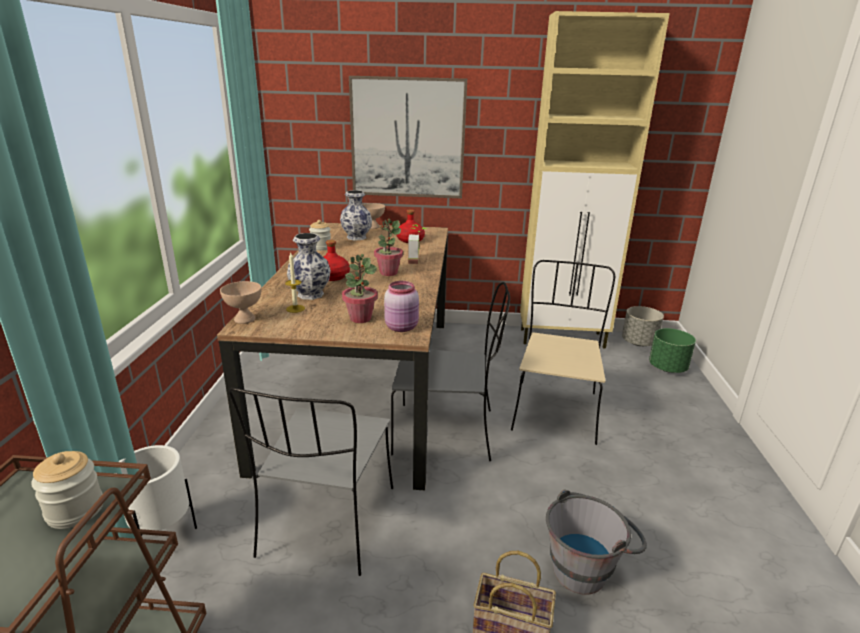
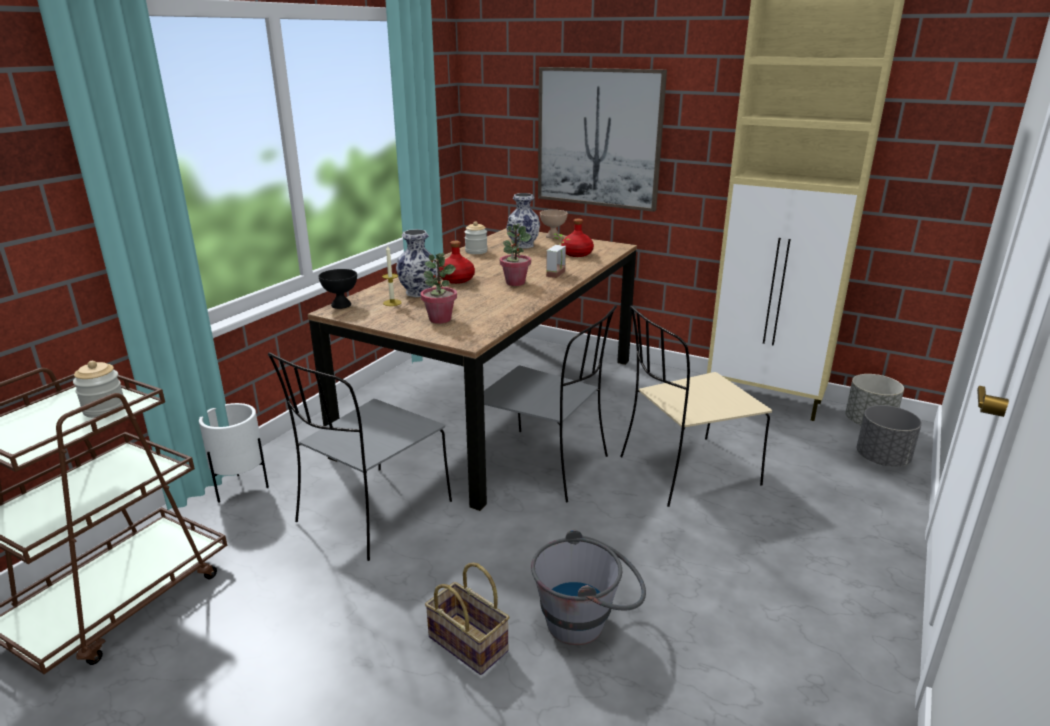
camera: 25 degrees right, 0 degrees up
(245, 319) = (342, 305): beige bowl -> black bowl
(402, 327) = (469, 333): pink jar -> none
(555, 409) = (685, 471): beige chair -> beige chair turned 150 degrees counterclockwise
(667, 368) = (882, 459): green planter -> grey planter

